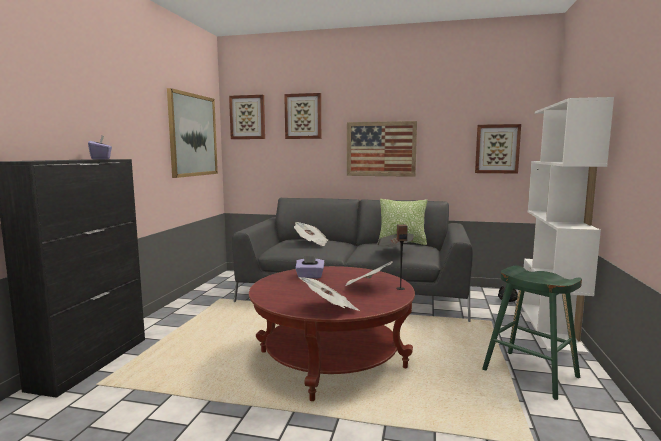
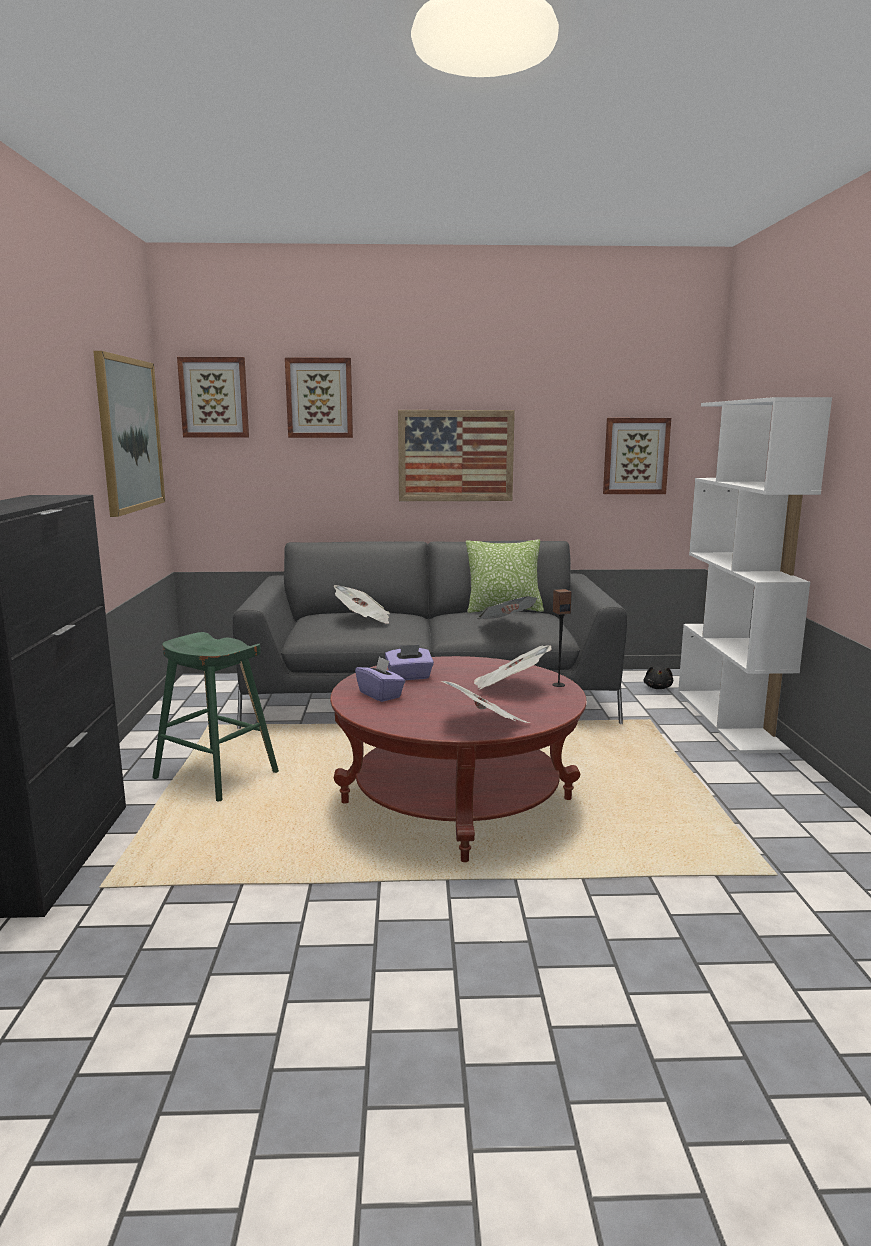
camera: 15 degrees left, 5 degrees up
(101, 159) = (44, 497): purple tissue box -> purple tissue box (380, 695)
(530, 374) = (732, 786): green stool -> green stool (216, 775)

